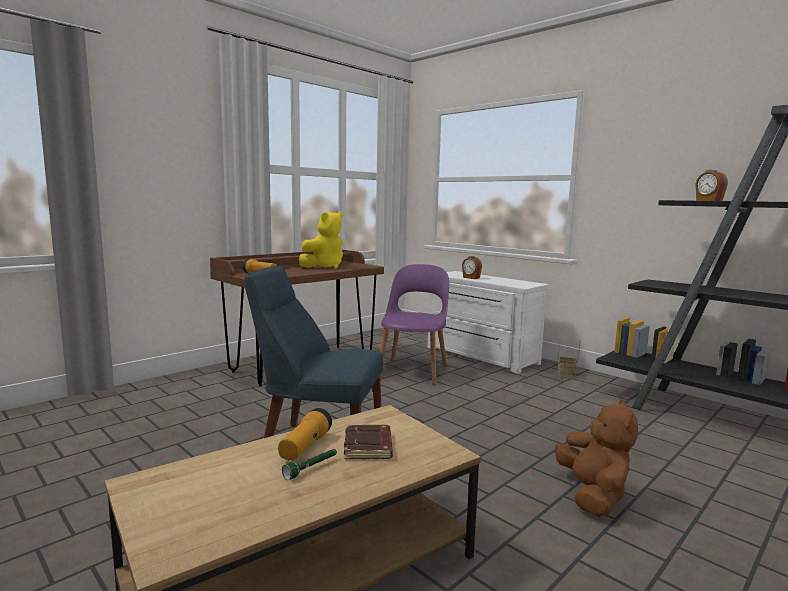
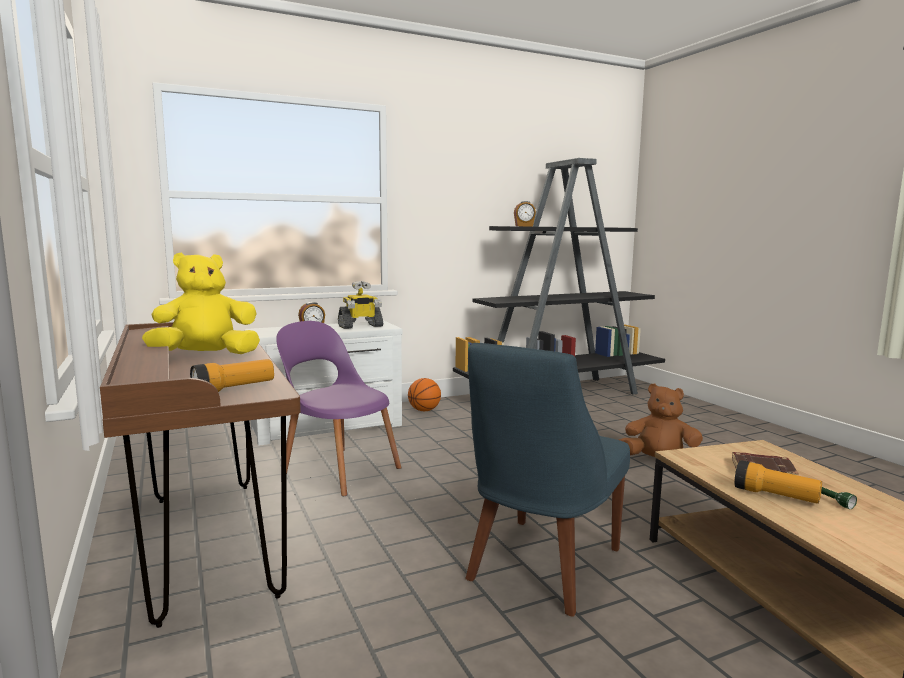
camera: 70 degrees left, 0 degrees up
(324, 267) = (206, 356): yellow plush toy -> yellow plush toy turned 90 degrees counterclockwise
(508, 282) = (360, 326): none -> toy robot
(566, 375) = (424, 410): basket -> basketball

